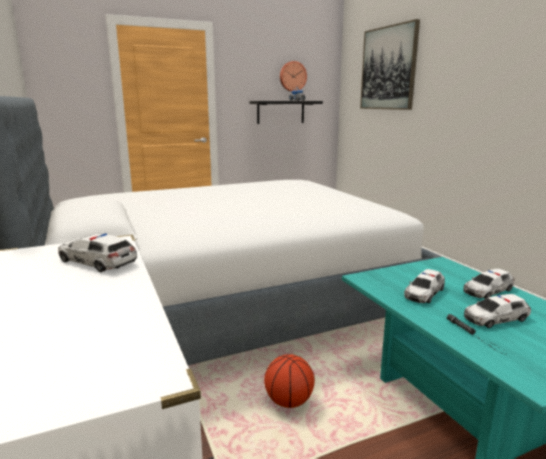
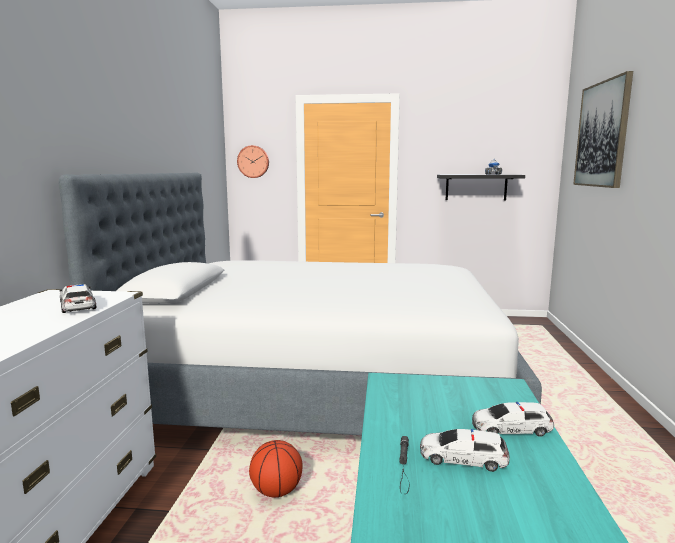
camera: 30 degrees right, 5 degrees down
(292, 76) = (494, 146): wall clock -> wall clock (253, 161)
(424, 293) = (425, 410): toy car -> none

